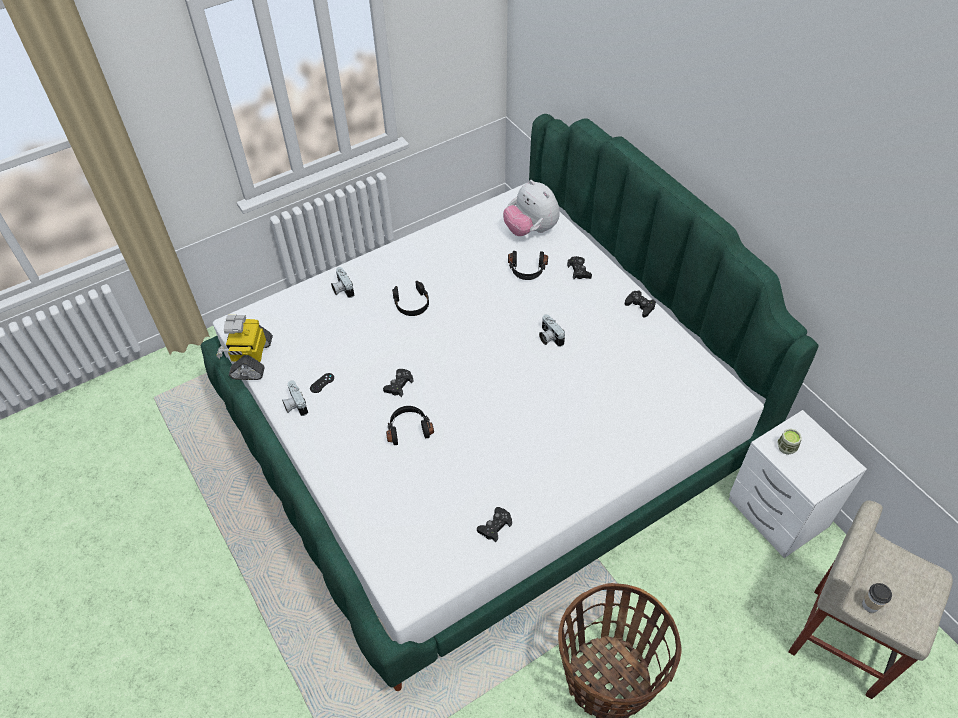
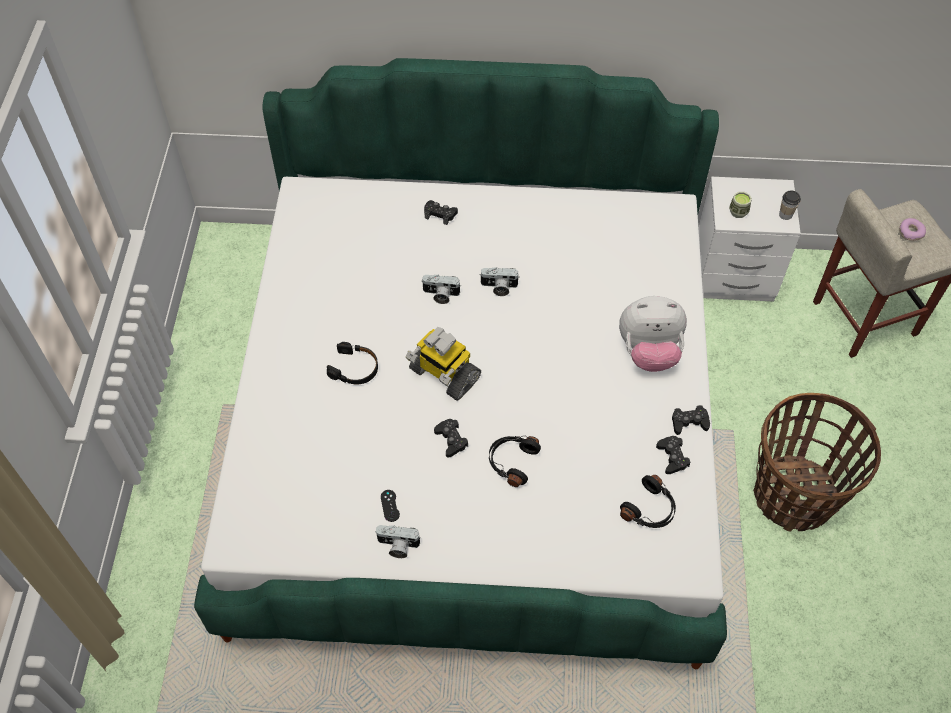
camera: 55 degrees left, 5 degrees up
(251, 359) = (299, 555): toy robot -> toy robot (443, 374)
(342, 289) = (275, 418): camera -> camera (440, 295)
(527, 271) = (402, 251): black headphones -> black headphones (650, 510)
(531, 230) = (351, 215): plush toy -> plush toy (649, 352)
(640, 306) = (522, 200): black game controller -> black game controller (689, 422)
(870, 605) = (911, 261): cup -> cup (785, 214)
(905, 588) = (910, 232): none -> donut

